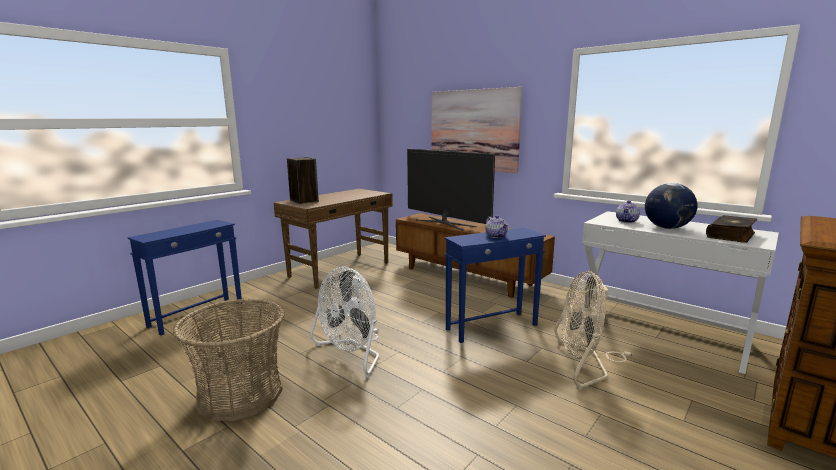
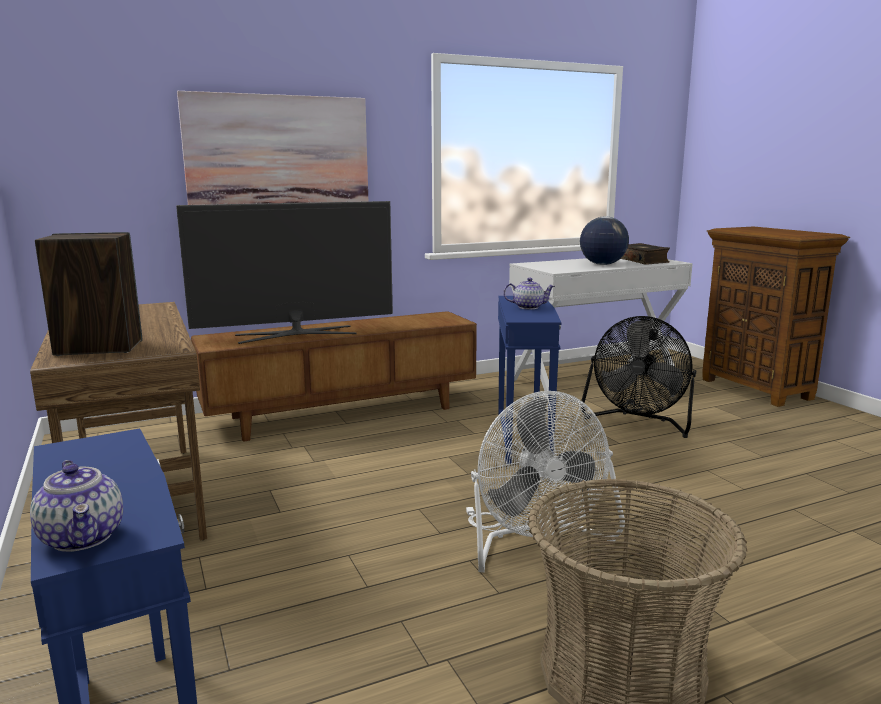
camera: 65 degrees left, 0 degrees up
(586, 363) = (636, 420): beige fan -> black fan
(627, 221) = (563, 266): teapot -> teapot (83, 537)

